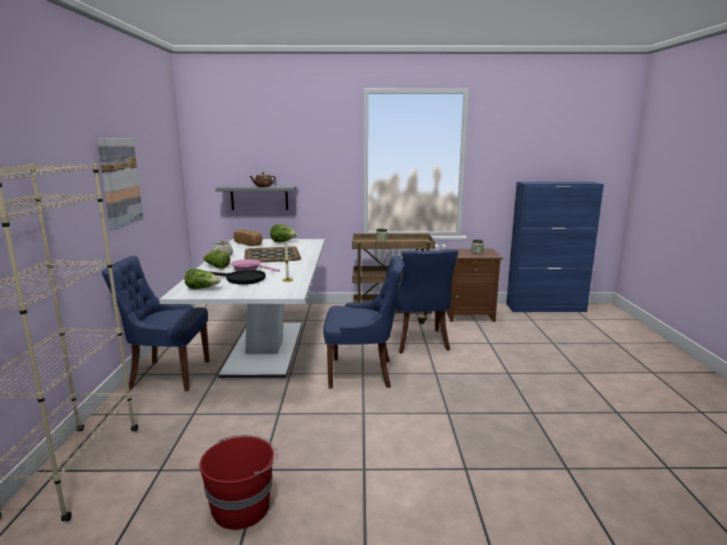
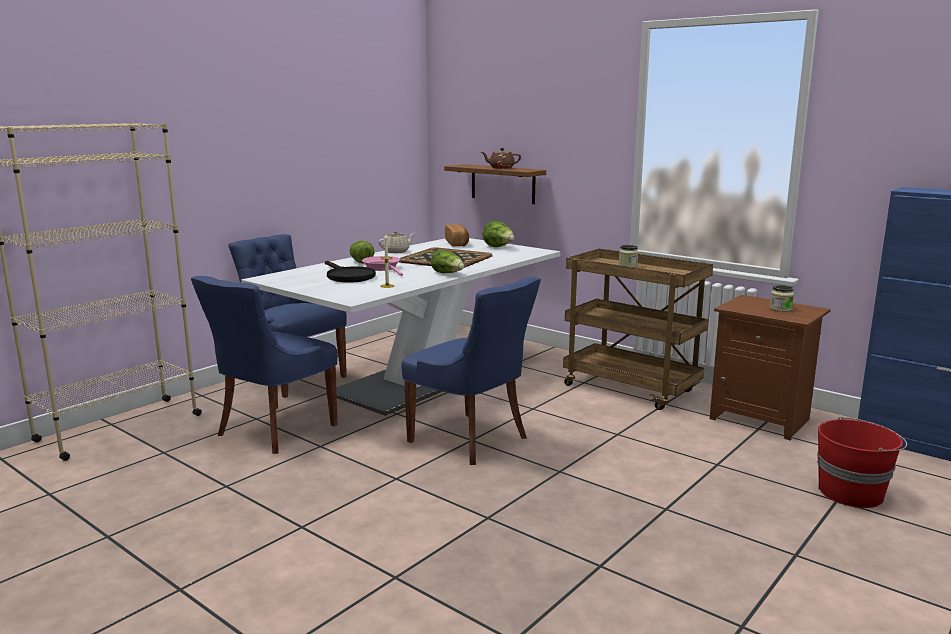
camera: 40 degrees right, 0 degrees up
(119, 182) = (282, 148): picture -> none
(202, 288) = (294, 277): lettuce -> lettuce (448, 274)
(242, 508) = (164, 507): red bucket -> red bucket (852, 493)
(259, 197) = (502, 184): grey shelf -> brown shelf
(418, 342) = (609, 429): blue chair -> blue chair (274, 430)

